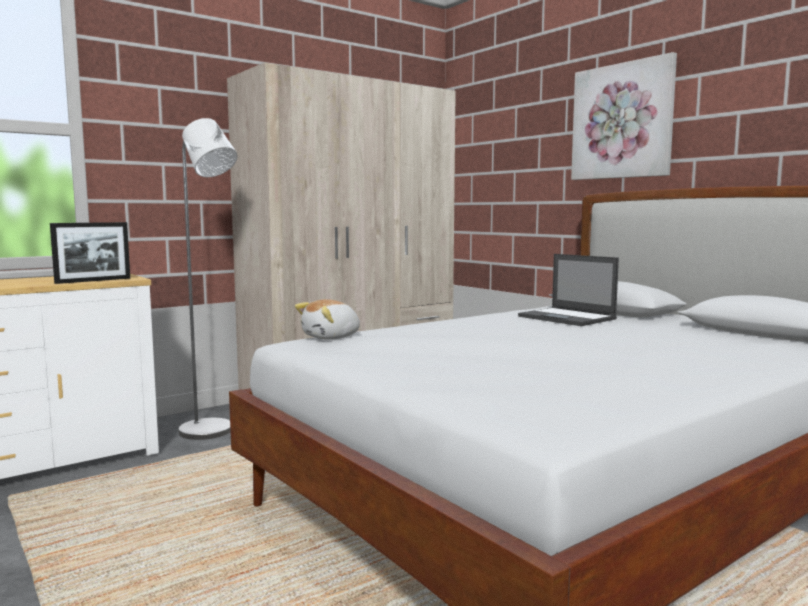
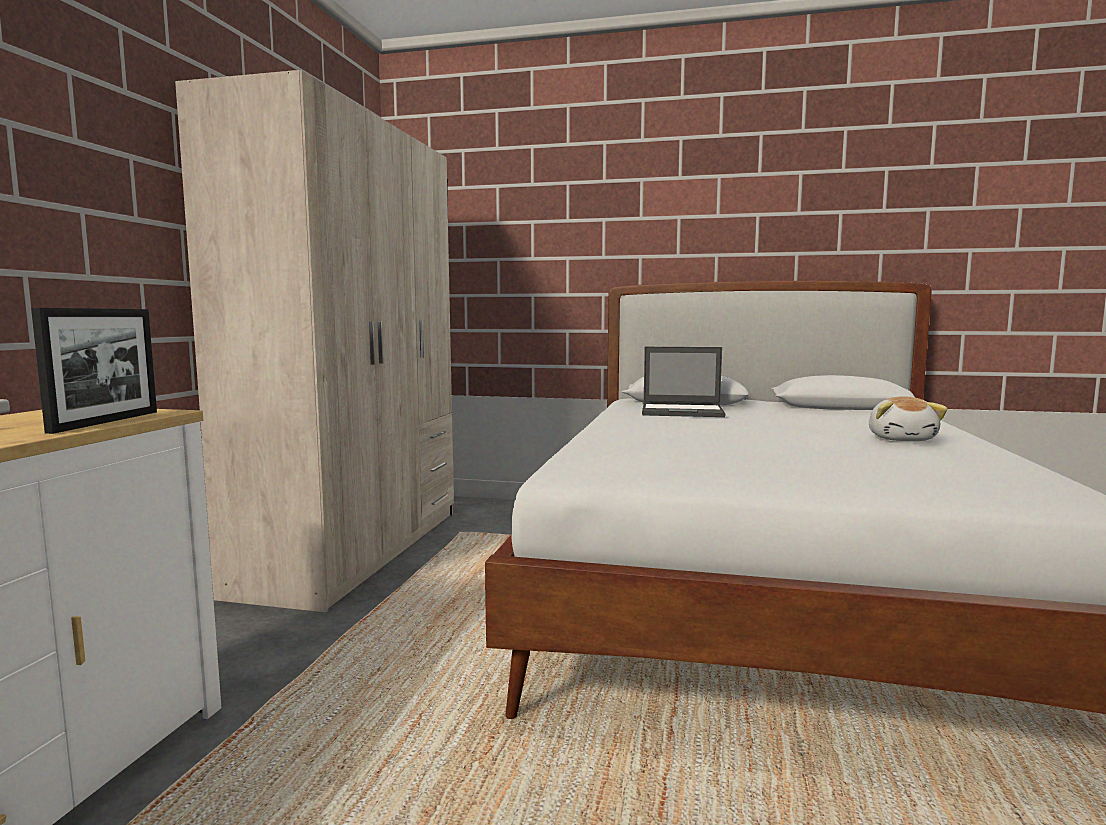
camera: 40 degrees left, 0 degrees up
(212, 432) = (251, 650): grey floor lamp -> none
(332, 337) = (584, 460): plush toy -> plush toy (902, 439)
(622, 121) = (639, 213): picture -> none

